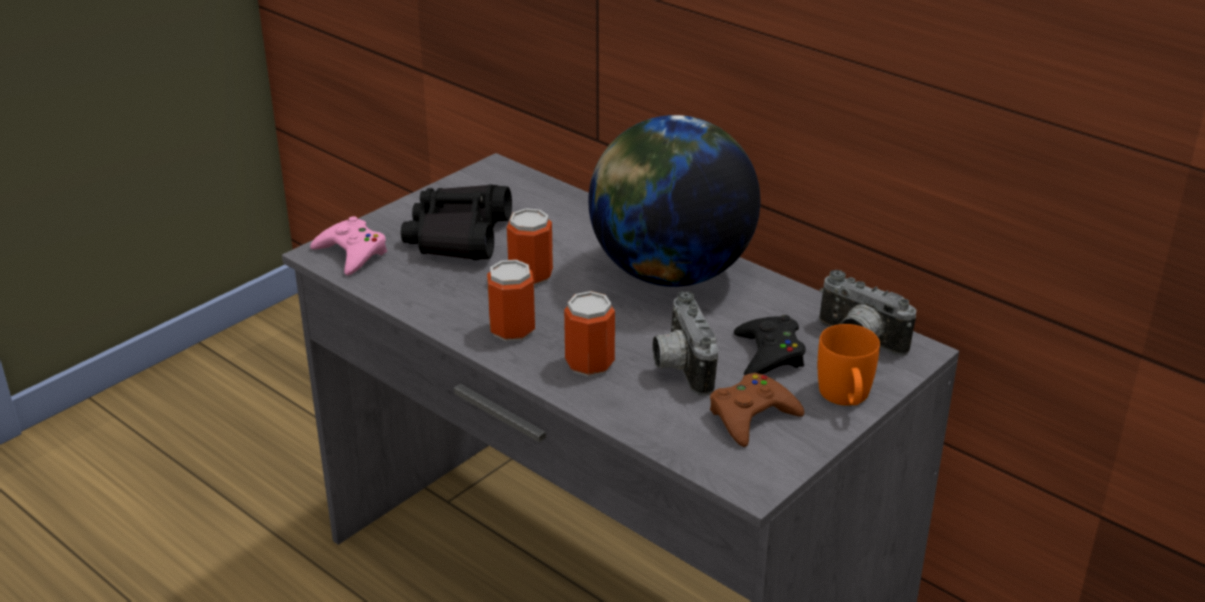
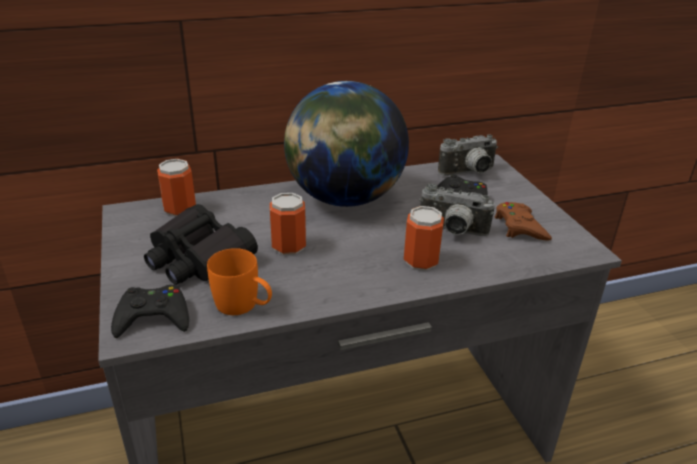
camera: 60 degrees left, 0 degrees up
(352, 253) = (153, 317): pink game controller -> black game controller
(512, 330) = (351, 277): can -> can (180, 209)
(846, 398) = (521, 195): orange mug -> orange mug (244, 306)

